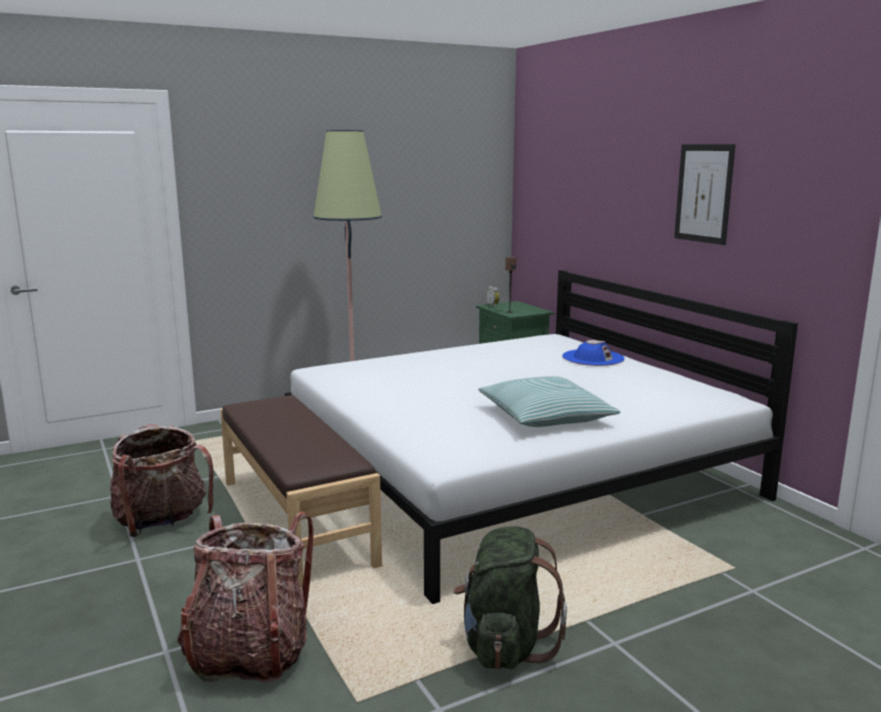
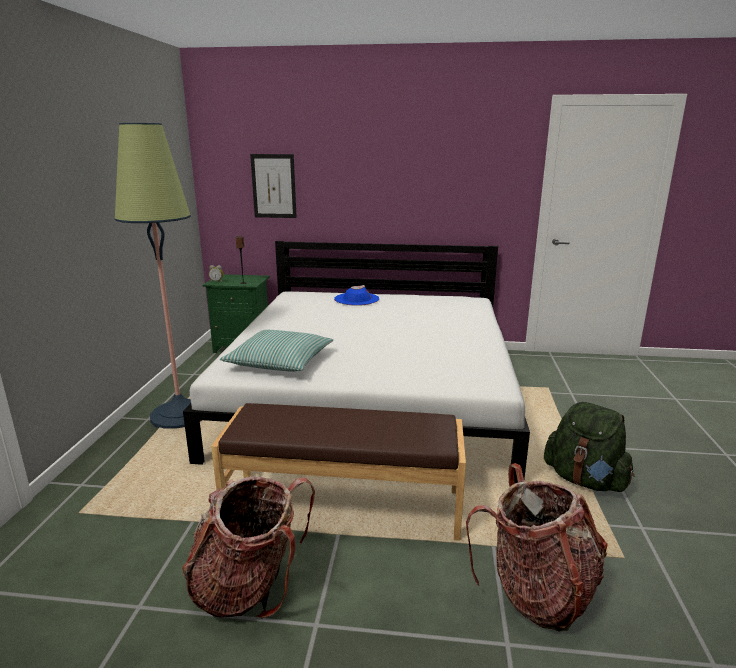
camera: 55 degrees left, 5 degrees up
(545, 416) = (444, 340): pillow -> pillow (279, 361)
(704, 193) = (416, 172): picture -> picture (273, 186)

